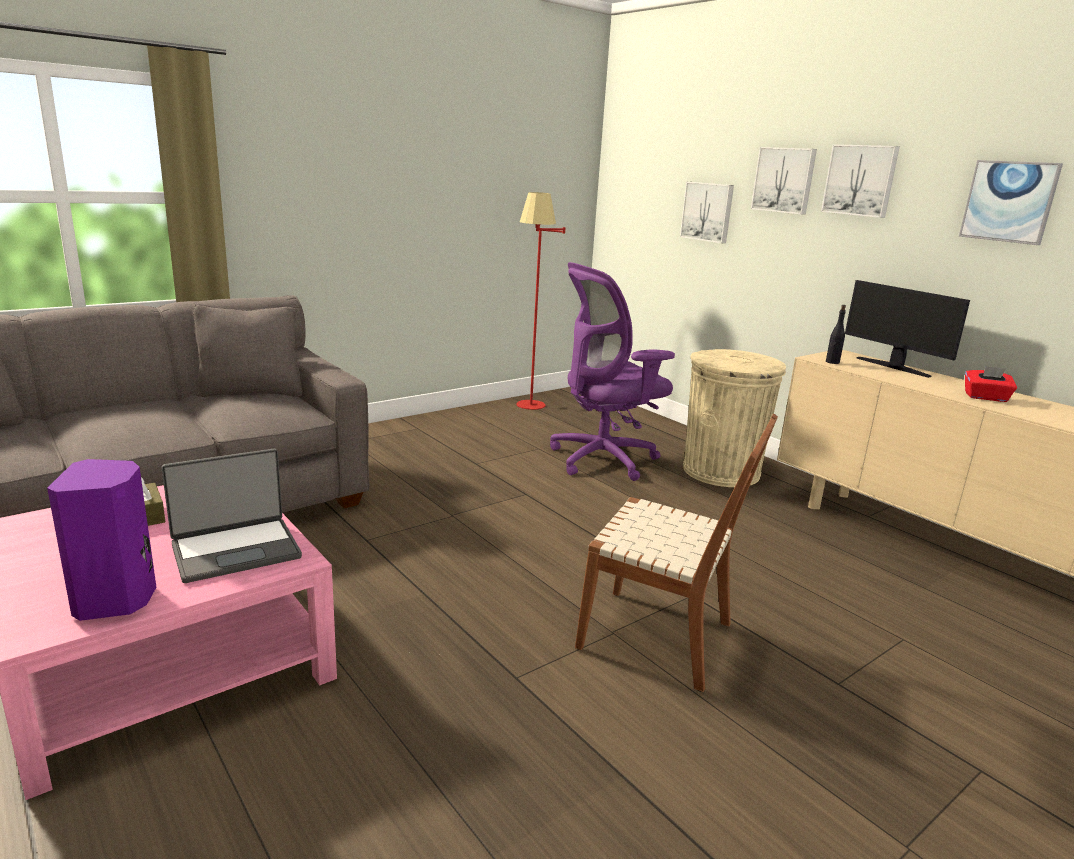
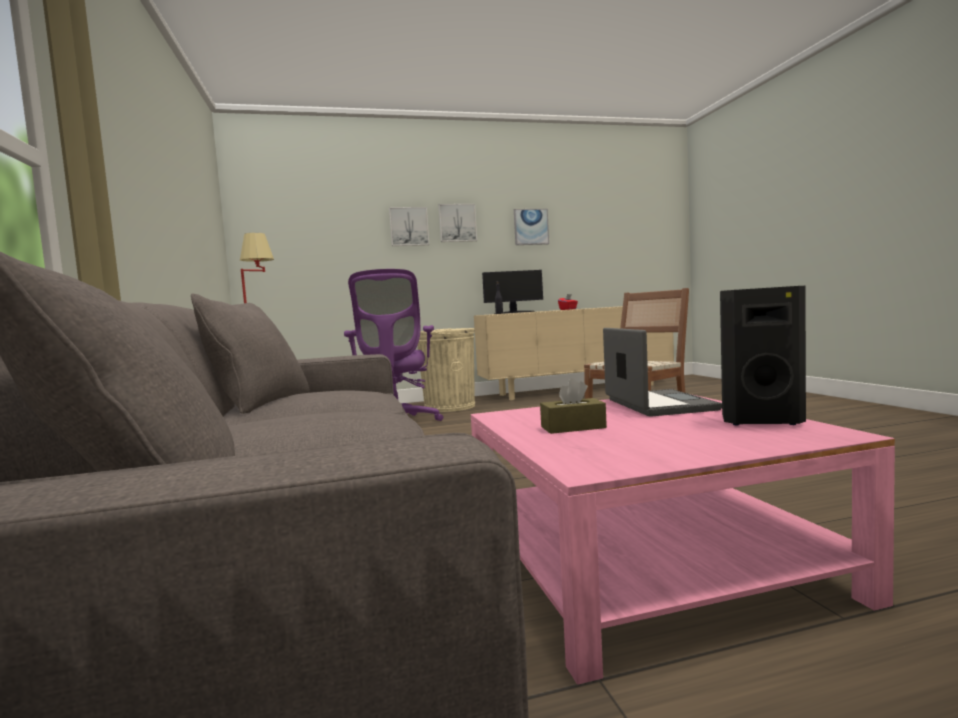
camera: 65 degrees left, 15 degrees down
(117, 600) = (758, 420): purple speaker -> black speaker
(708, 212) = (353, 252): picture -> none

